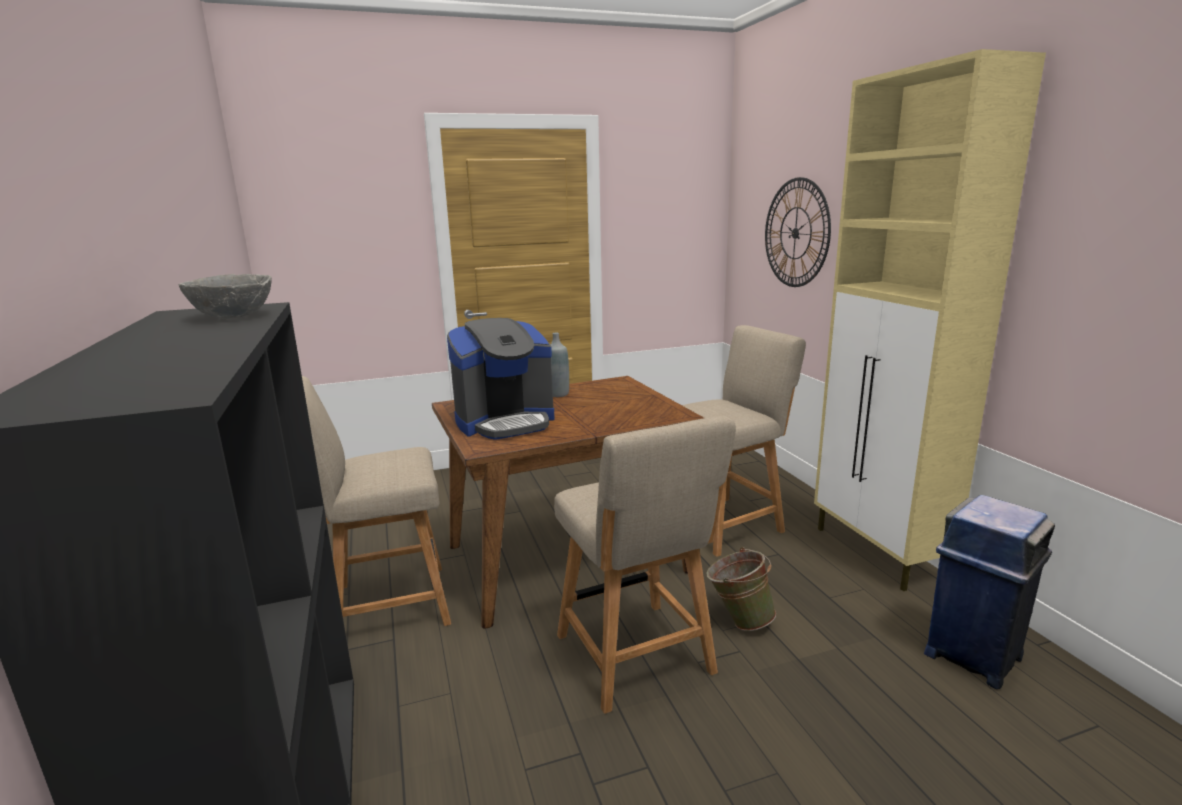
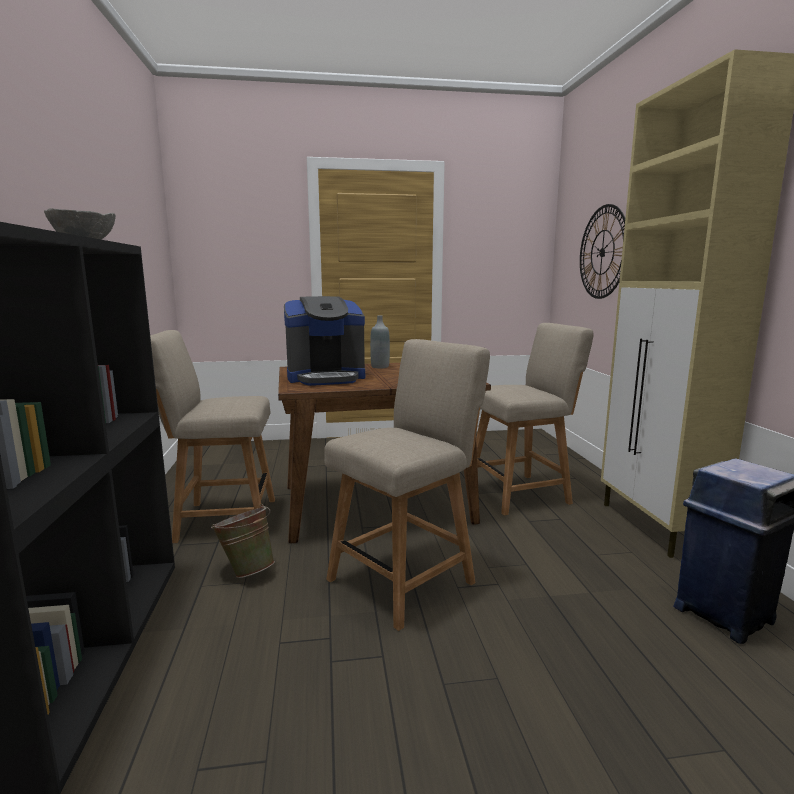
camera: 10 degrees right, 5 degrees down
(637, 659) = (406, 578): beige chair -> beige chair turned 120 degrees counterclockwise
(738, 620) = (505, 562): green bucket -> green bucket (247, 570)

